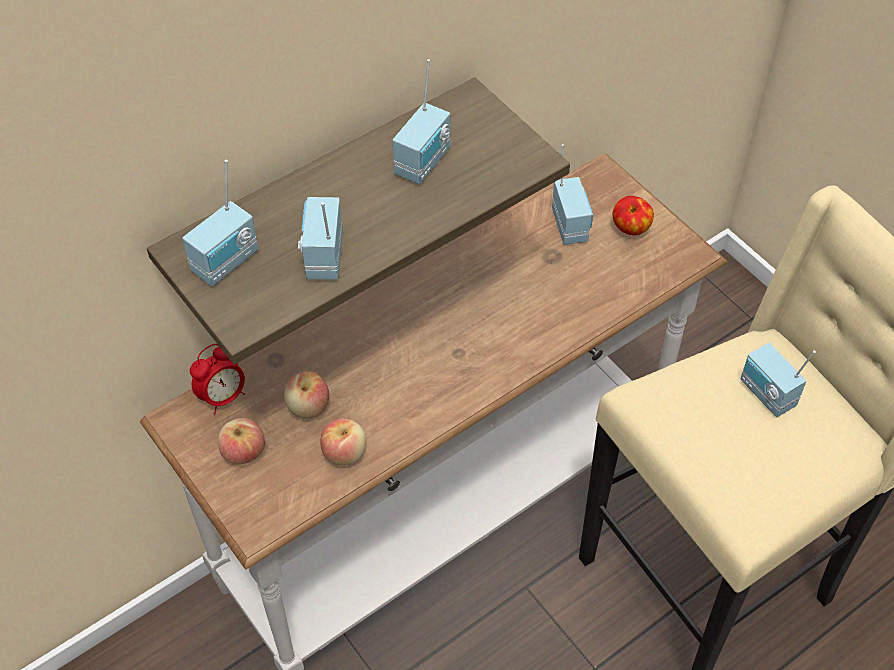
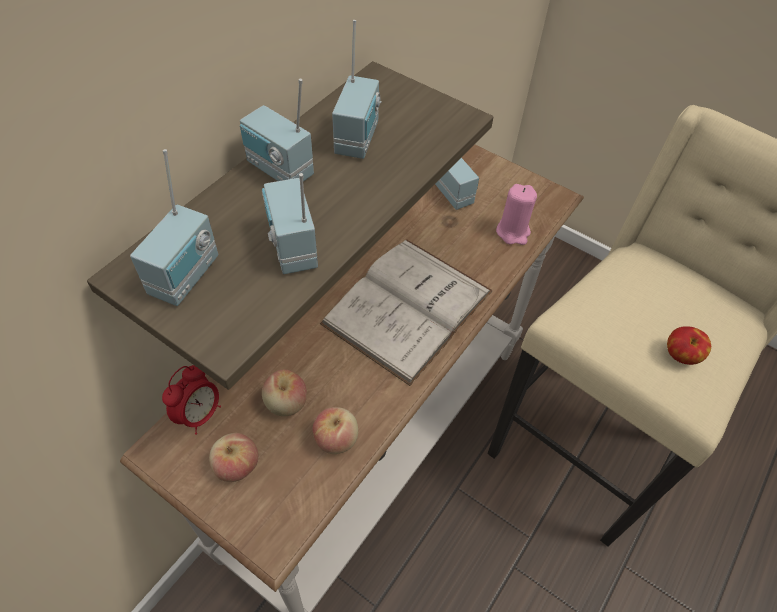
camera: 20 degrees left, 0 degrees up
(466, 341) = (408, 307): none -> white book
(619, 284) = (513, 232): none -> pink candle
(630, 229) = (501, 187): apple -> apple (681, 356)
(766, 395) = (660, 295): radio -> radio (278, 171)

